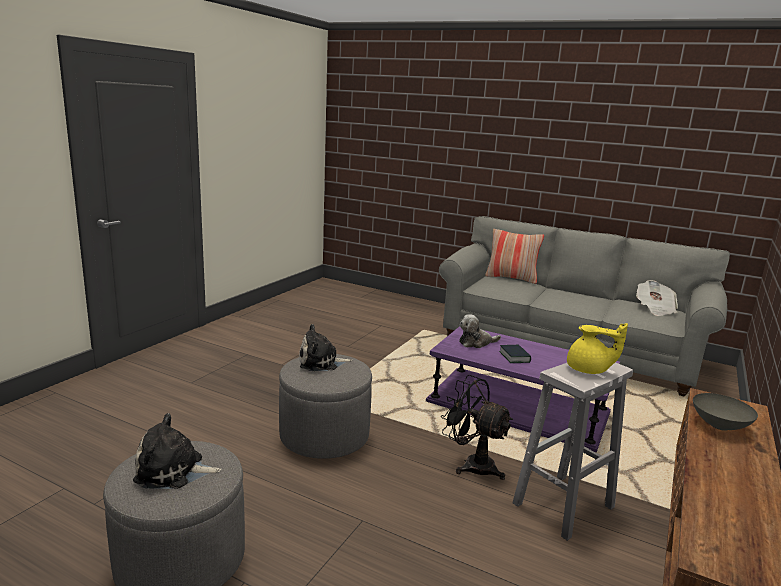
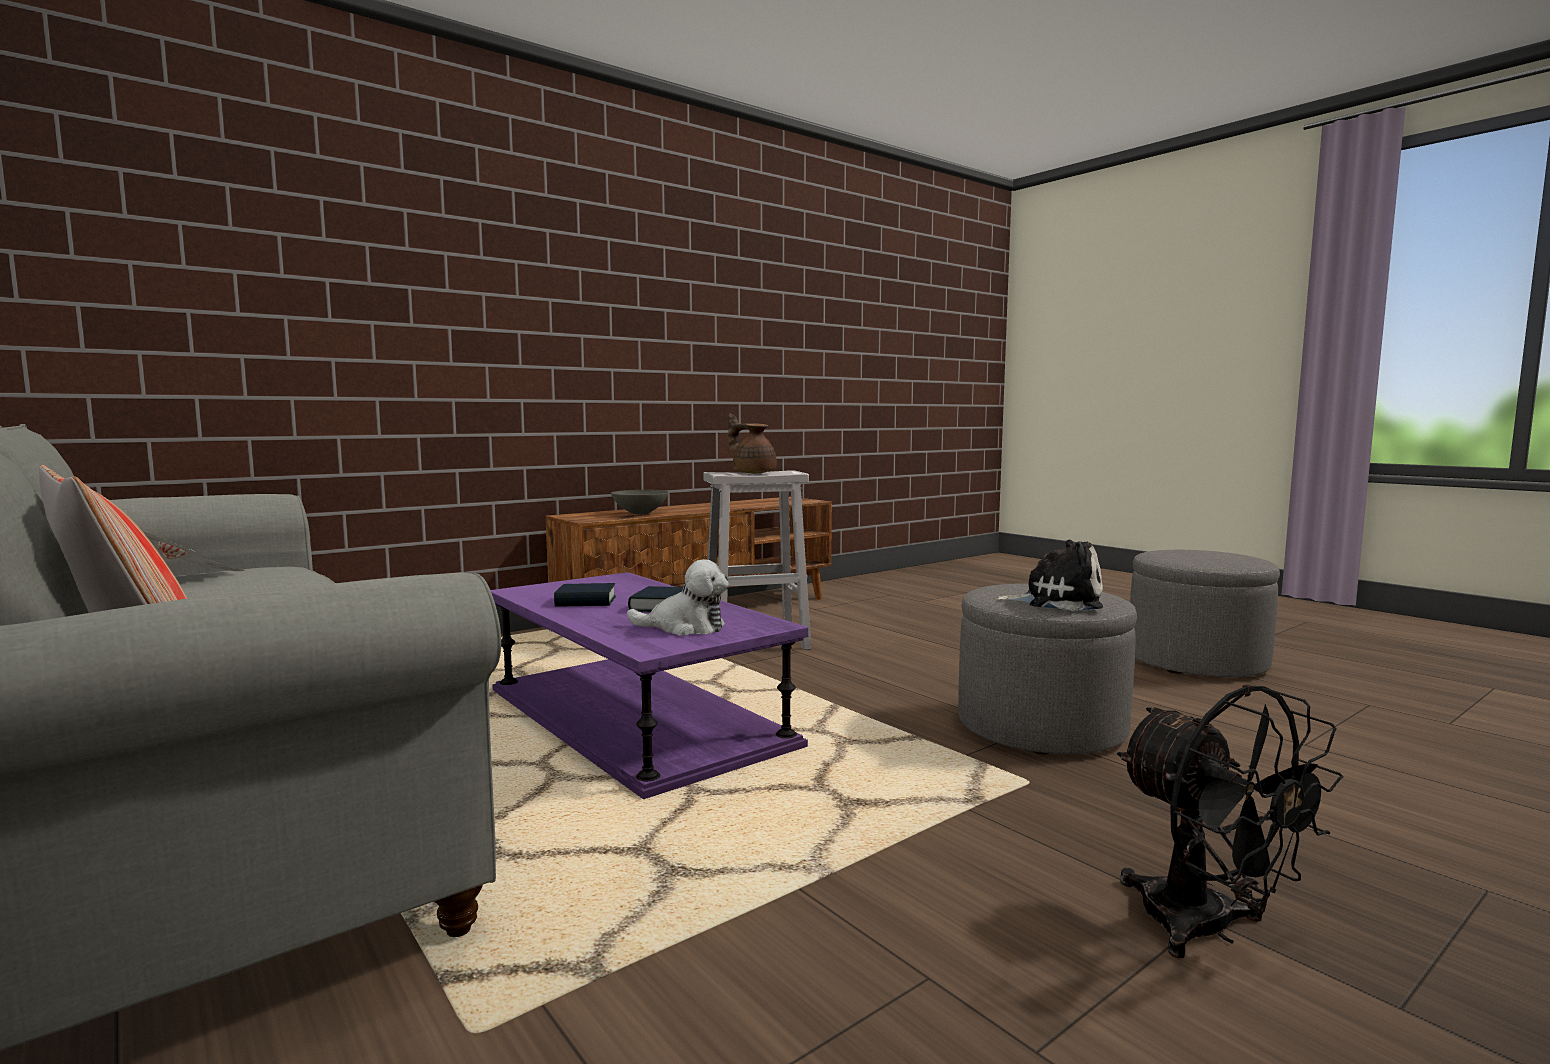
camera: 155 degrees left, 10 degrees down
(173, 471) = (1206, 556): plush toy -> none
(472, 464) = (819, 675): black fan -> black fan (1207, 930)
(551, 356) = (586, 602): none -> book
(589, 370) = (753, 473): yellow teapot -> brown teapot

